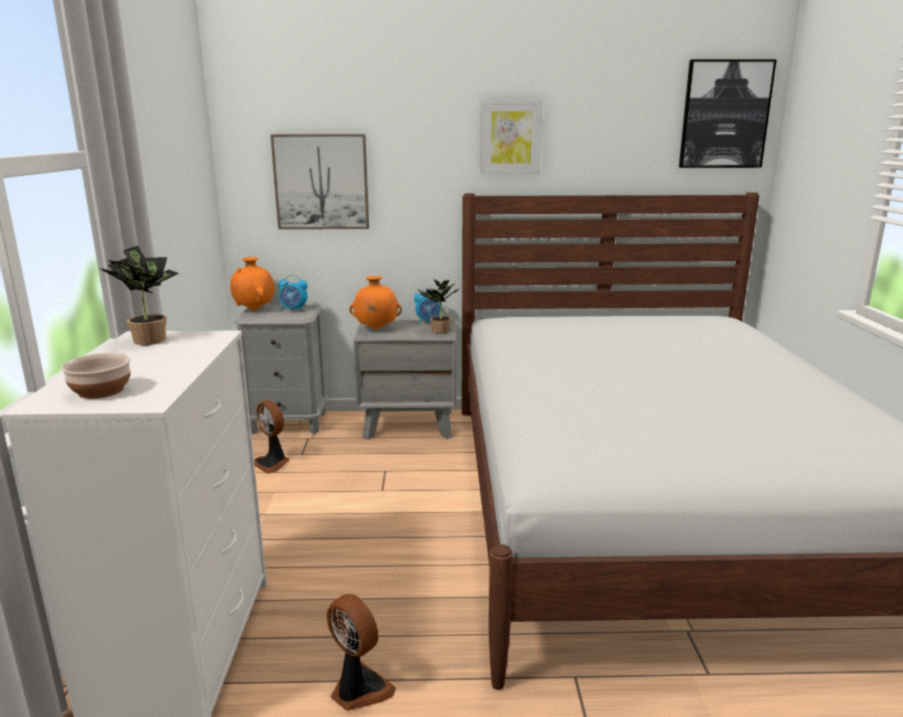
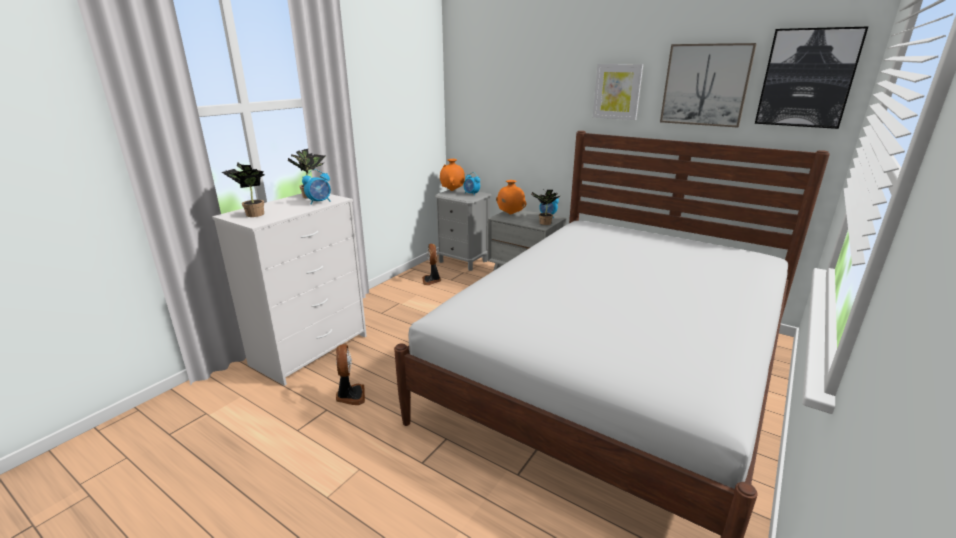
camera: 35 degrees right, 5 degrees up
(100, 391) = (252, 214): bowl -> potted plant
(194, 345) = (319, 202): none -> alarm clock
(321, 182) = (497, 115): picture -> picture (705, 85)

